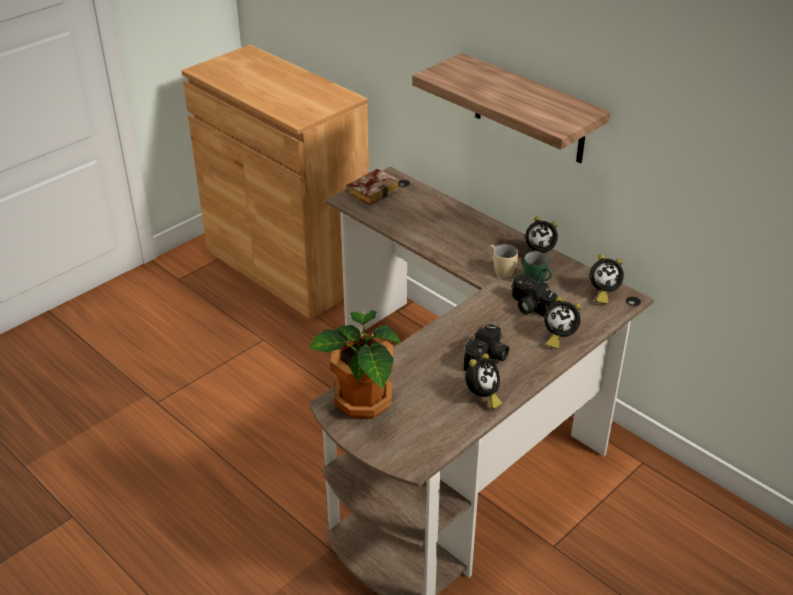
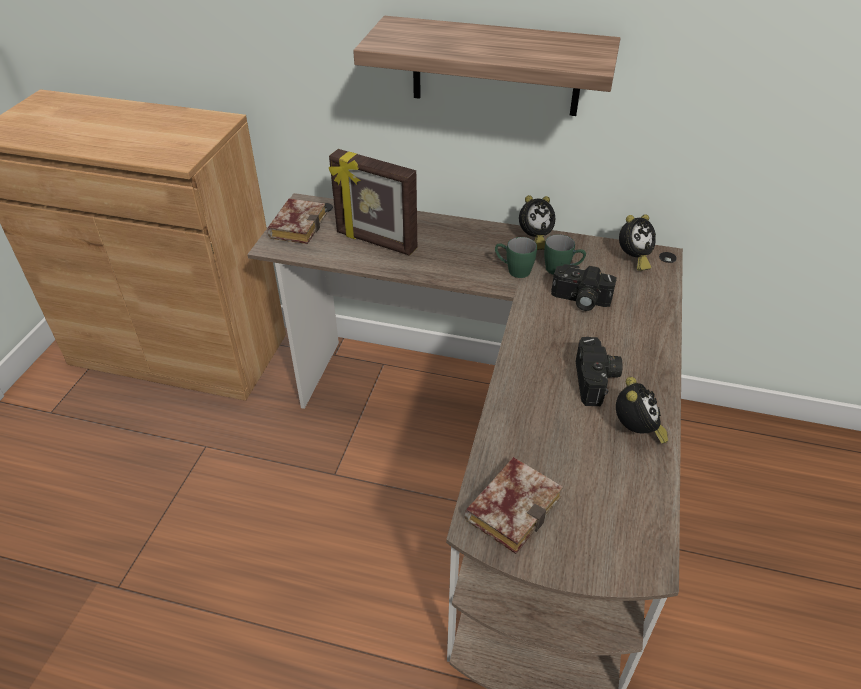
camera: 30 degrees left, 5 degrees up
(362, 403) = (513, 505): potted plant -> book
(418, 219) = (375, 242): none -> picture frame
(500, 270) = (513, 270): beige mug -> green mug
(558, 337) = (640, 324): alarm clock -> none

